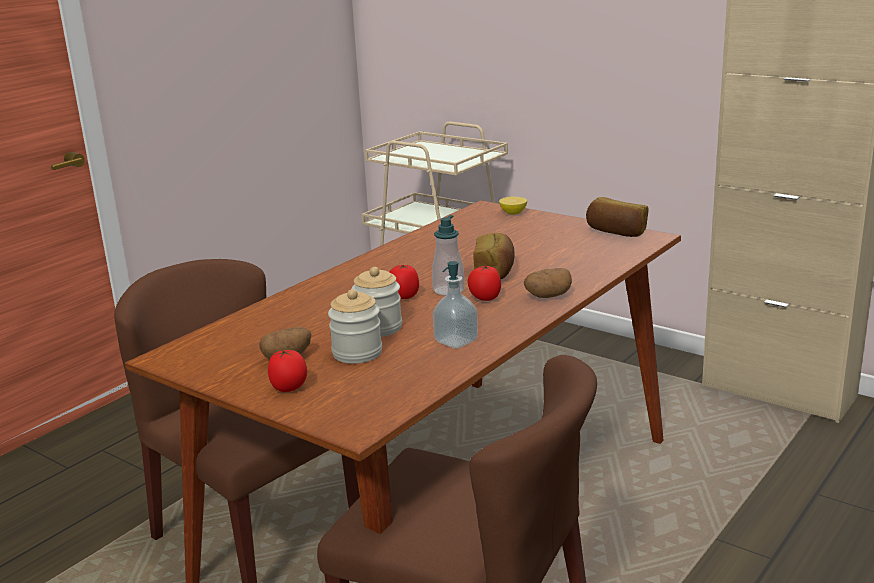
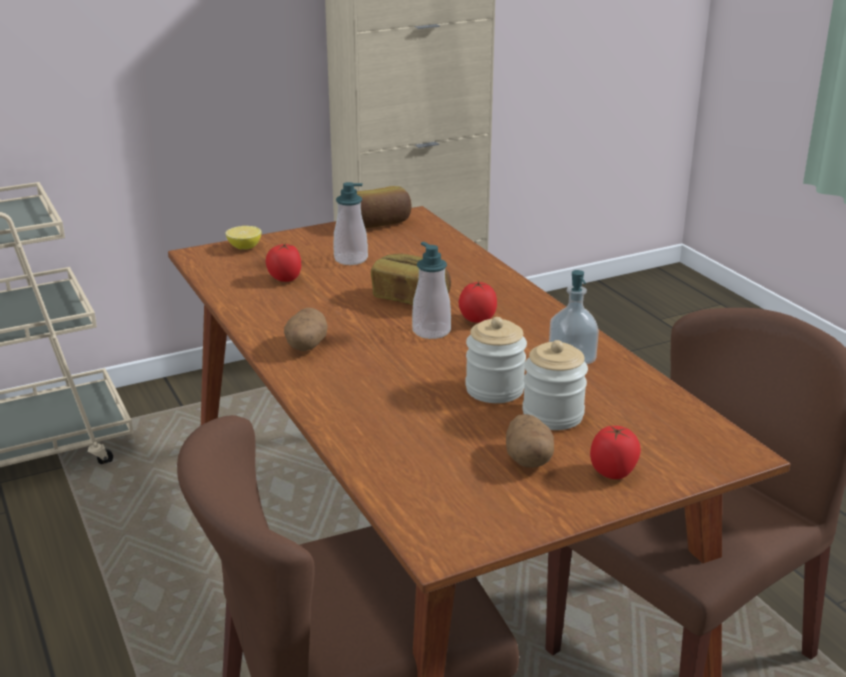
camera: 65 degrees left, 5 degrees up
(404, 297) = (421, 357): tomato -> tomato (284, 279)
(537, 241) = (351, 259): none -> soap dispenser
(547, 296) = (505, 293): potato -> potato (306, 346)

